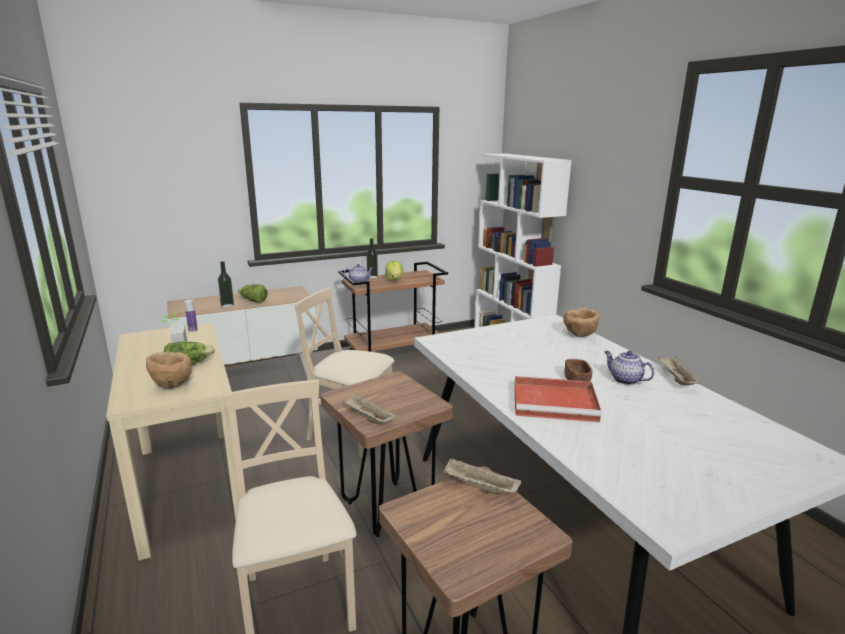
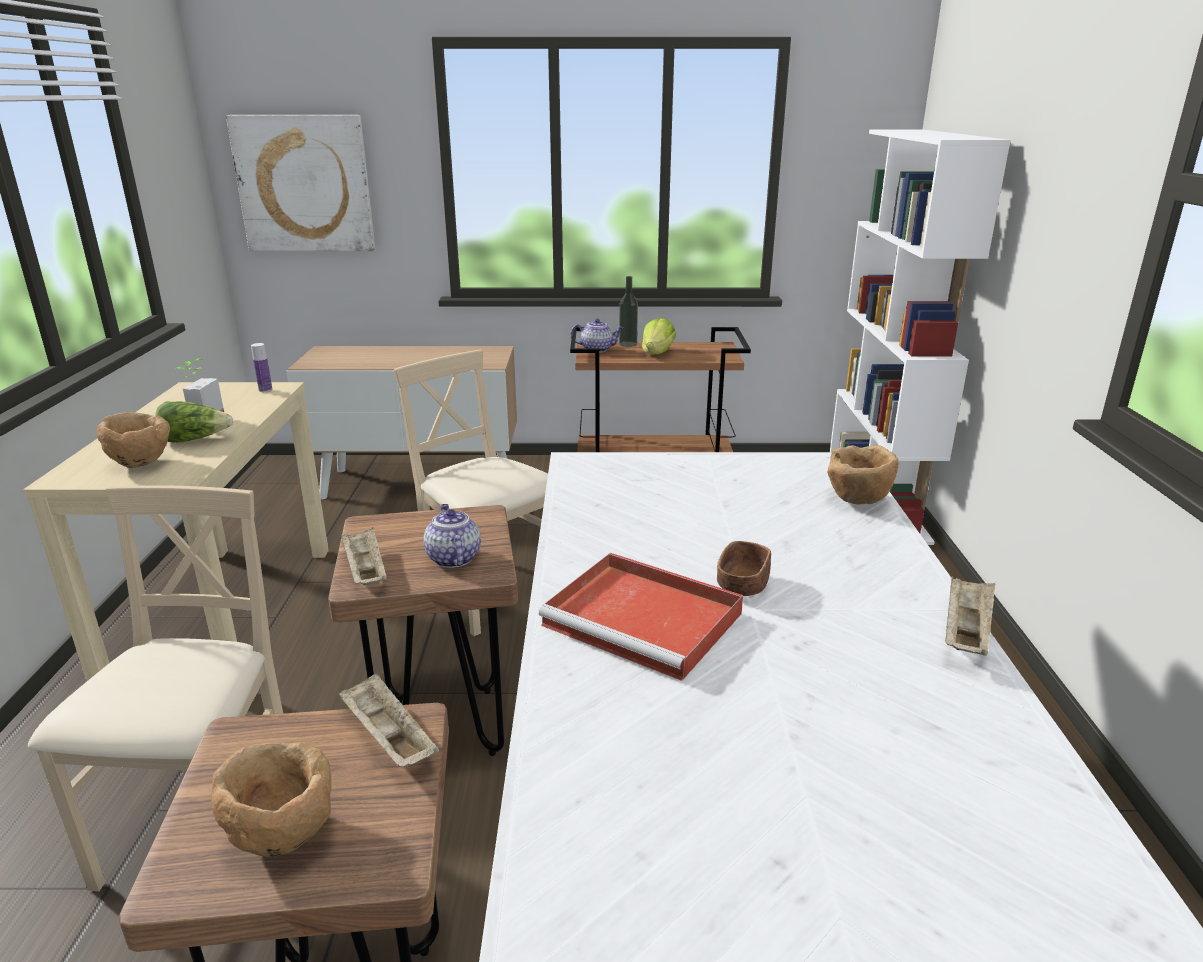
camera: 25 degrees right, 5 degrees up
(152, 194) = (304, 184): none -> picture
(227, 306) = (377, 363): bottle -> none
(253, 301) = (419, 360): lettuce -> none
(483, 540) = (283, 835): none -> brown bowl
(624, 380) = (842, 608): teapot -> teapot (452, 558)

